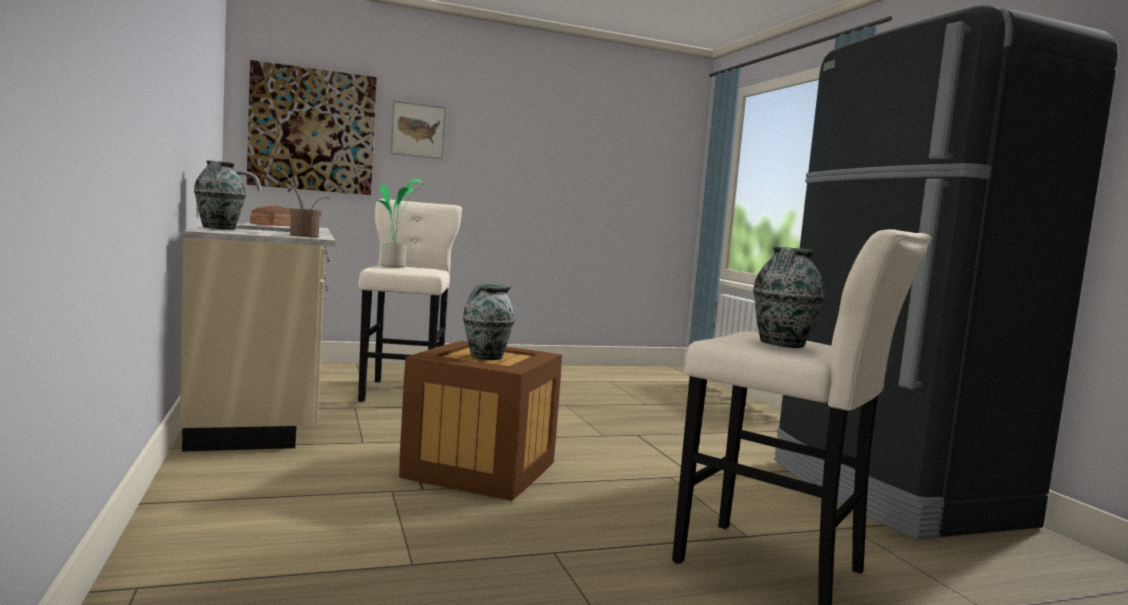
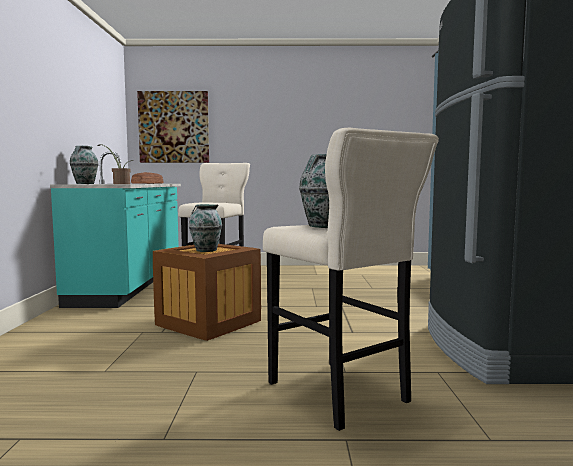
camera: 20 degrees right, 0 degrees up
(265, 402) = (131, 285): beige counter -> turquoise counter
(394, 266) = (202, 202): potted plant -> none
(418, 130) = (234, 120): picture -> none

